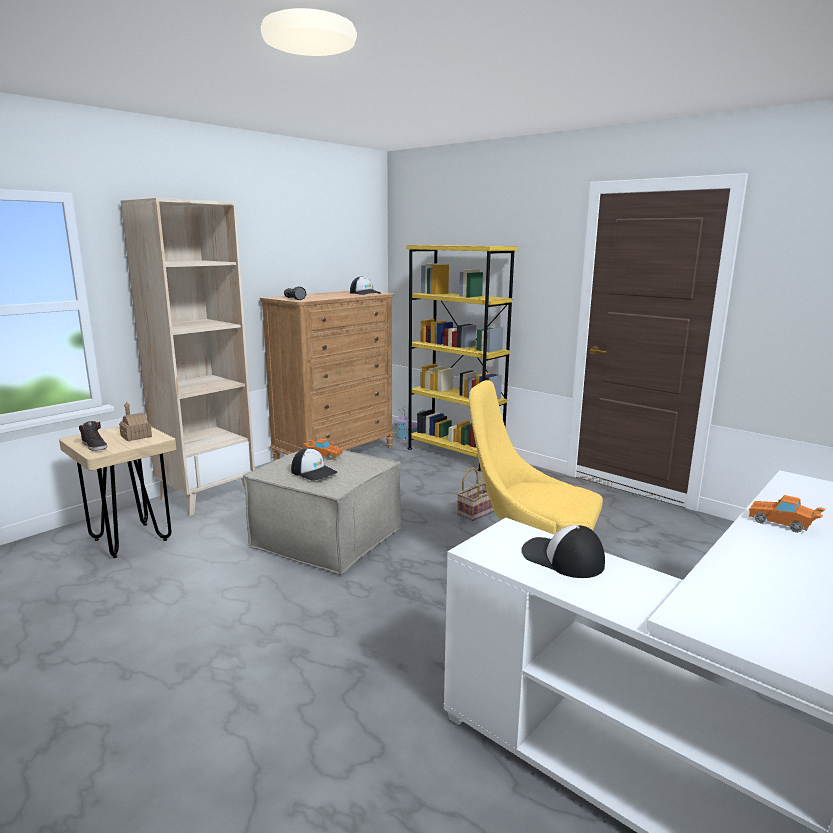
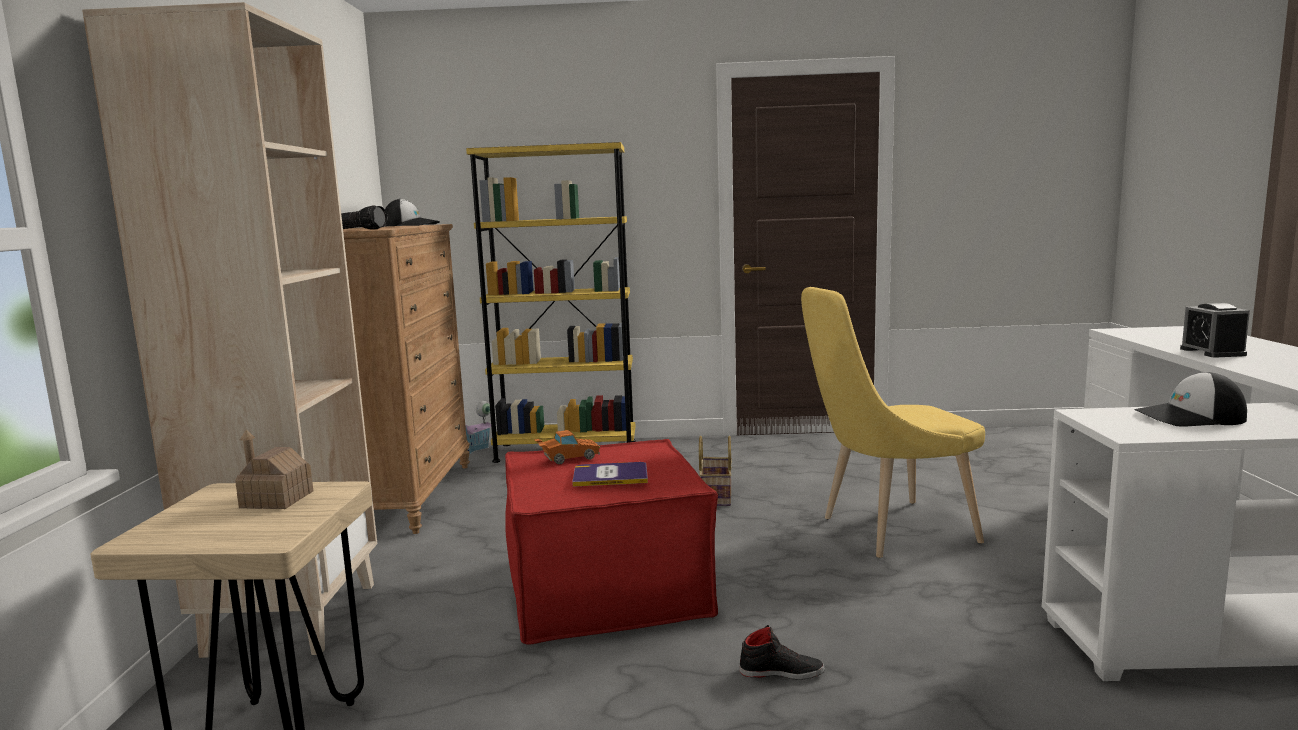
camera: 40 degrees left, 5 degrees down
(95, 446) = (232, 534): black shoe -> black shoe (781, 671)
(314, 472) = (610, 476): cap -> book
(327, 537) = (606, 587): beige ottoman -> red ottoman
(783, 524) = (1212, 352): orange toy car -> alarm clock

